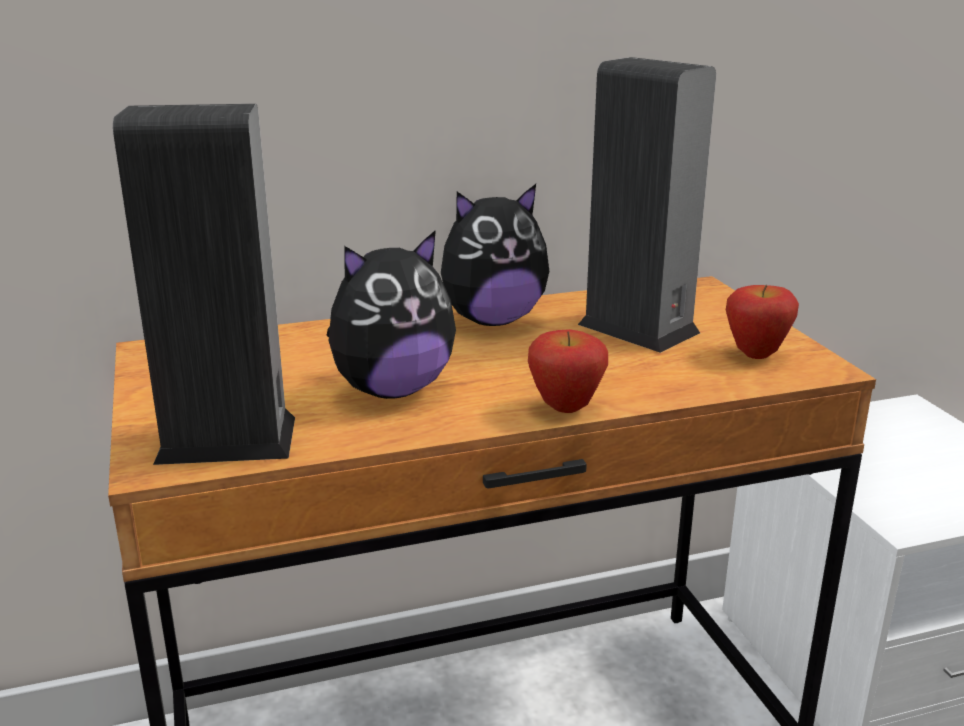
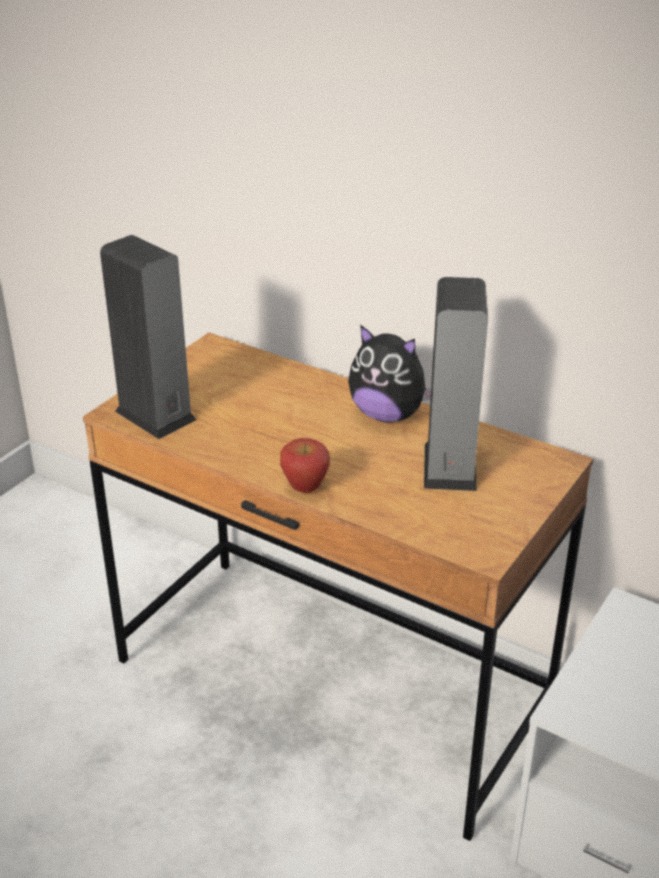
camera: 50 degrees right, 10 degrees up
(391, 390) = (258, 429): plush toy -> none
(756, 354) = (471, 523): apple -> none

